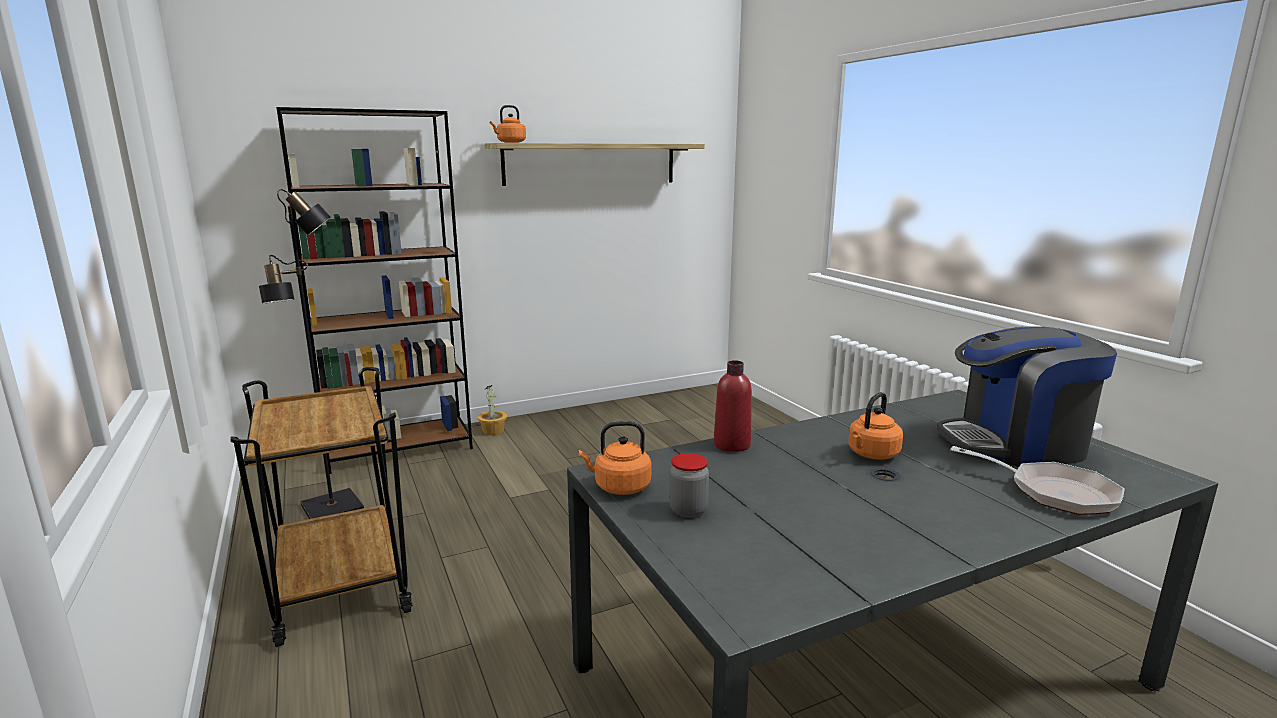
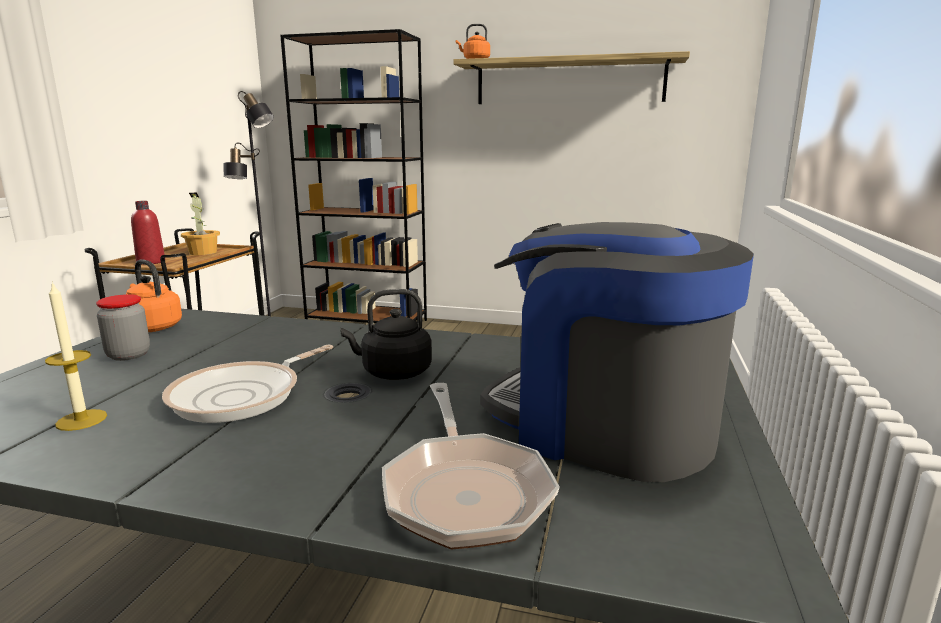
camera: 40 degrees right, 0 degrees up
(493, 431) = (444, 328): potted plant -> potted plant (202, 252)
(732, 445) = (312, 328): red bottle -> red bottle (151, 262)
(823, 552) = (81, 420): none -> candle
(849, 500) = (243, 396): none -> frying pan
(872, 454) = (393, 373): orange kettle -> black kettle

